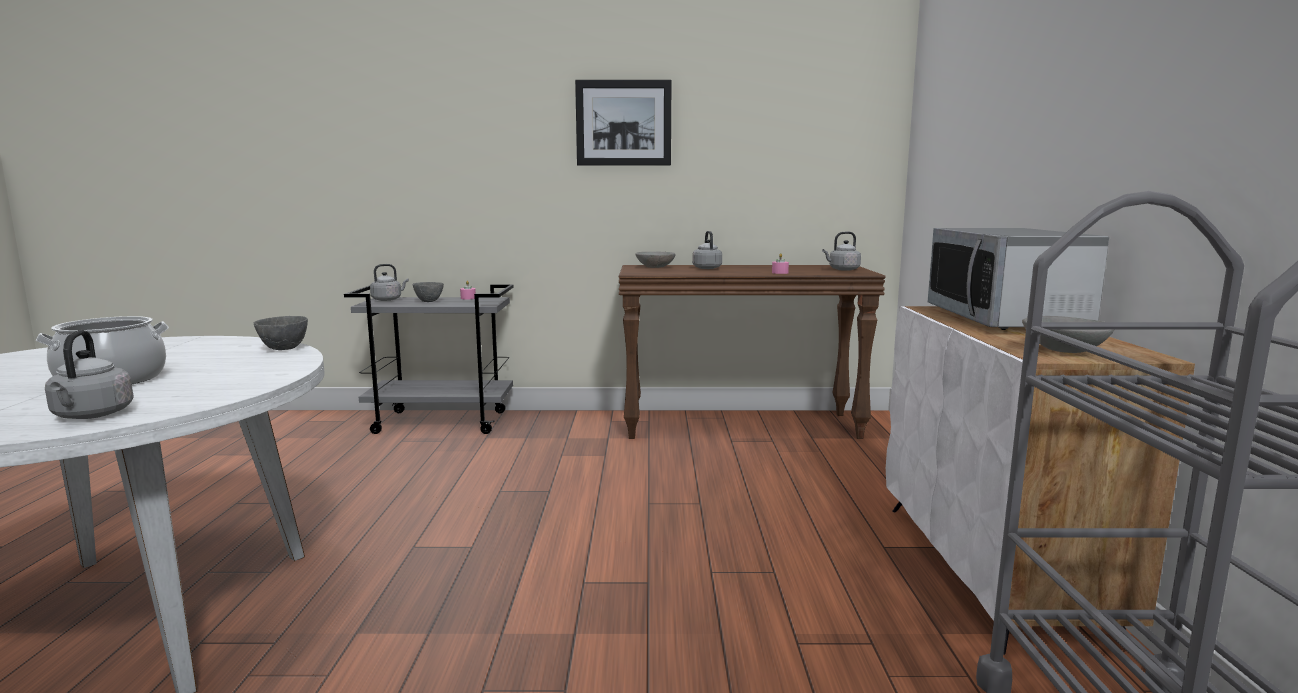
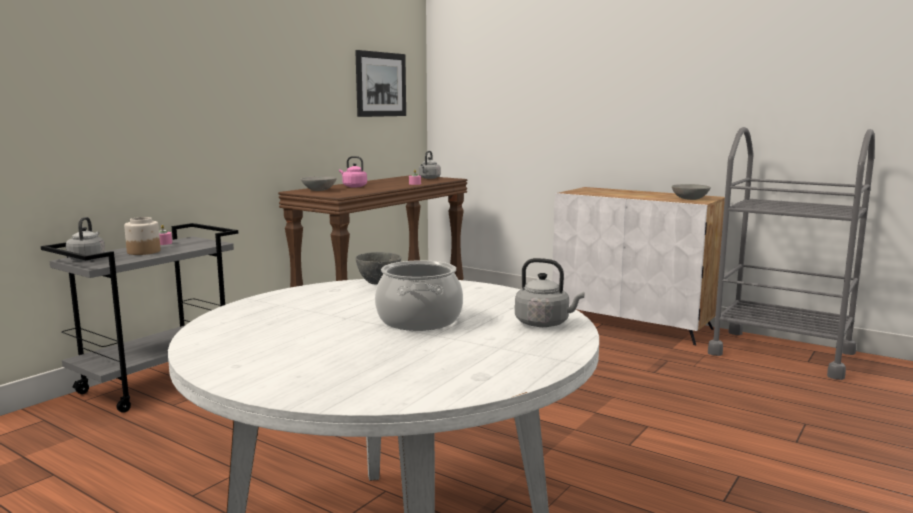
camera: 55 degrees left, 0 degrees up
(428, 301) = (143, 252): grey bowl -> jar
(623, 123) = (269, 63): picture -> picture (381, 84)
(706, 268) = (353, 186): grey kettle -> pink kettle
(1004, 319) = (617, 192): microwave -> none

